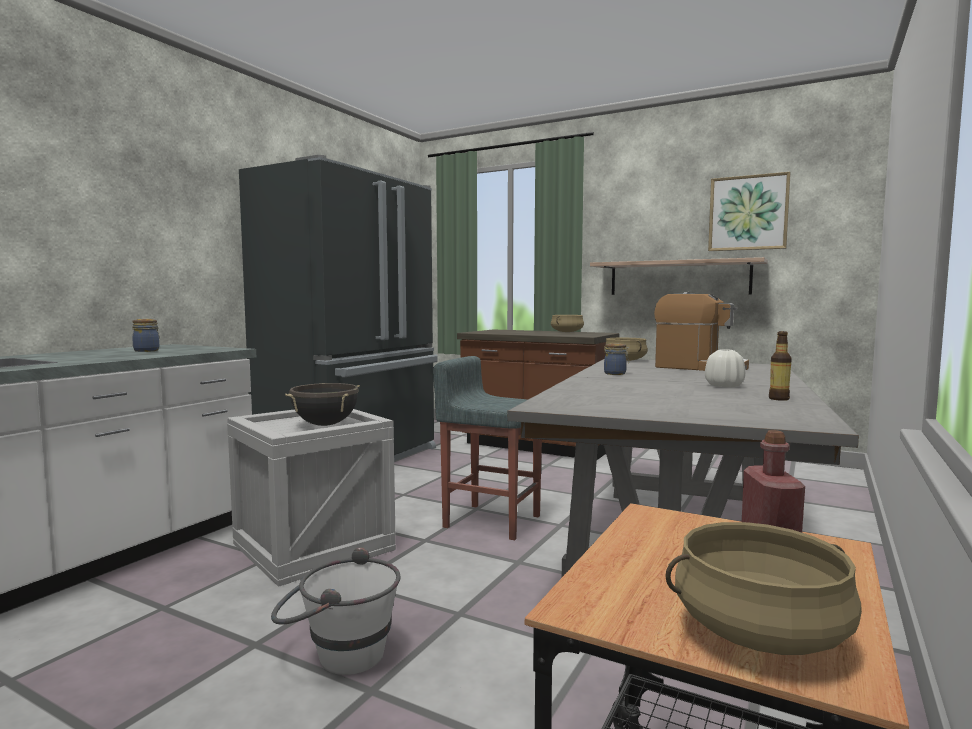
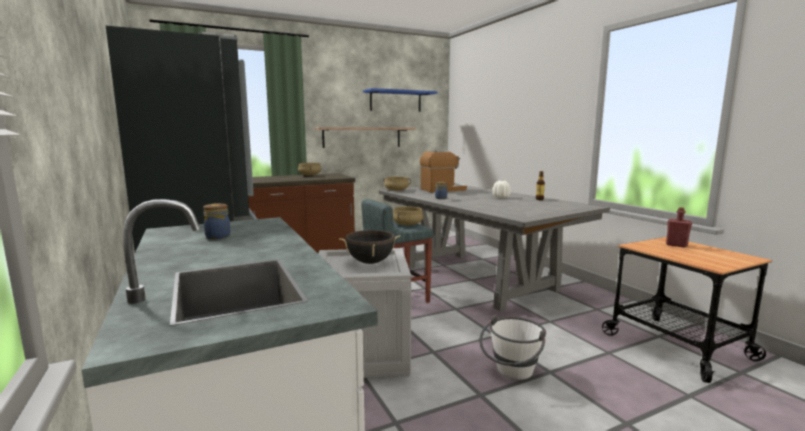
camera: 55 degrees left, 5 degrees up
(748, 213) = (395, 101): picture -> blue shelf
(760, 631) = (729, 257): beige cooking pot -> beige cooking pot (407, 224)

